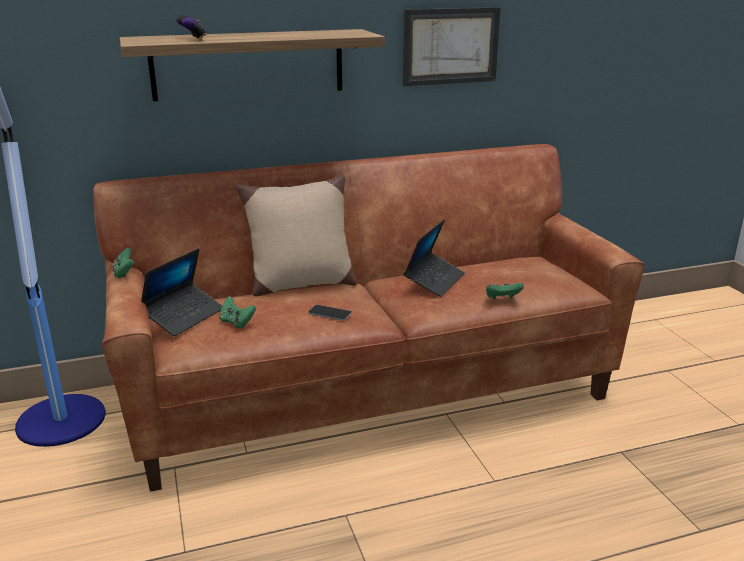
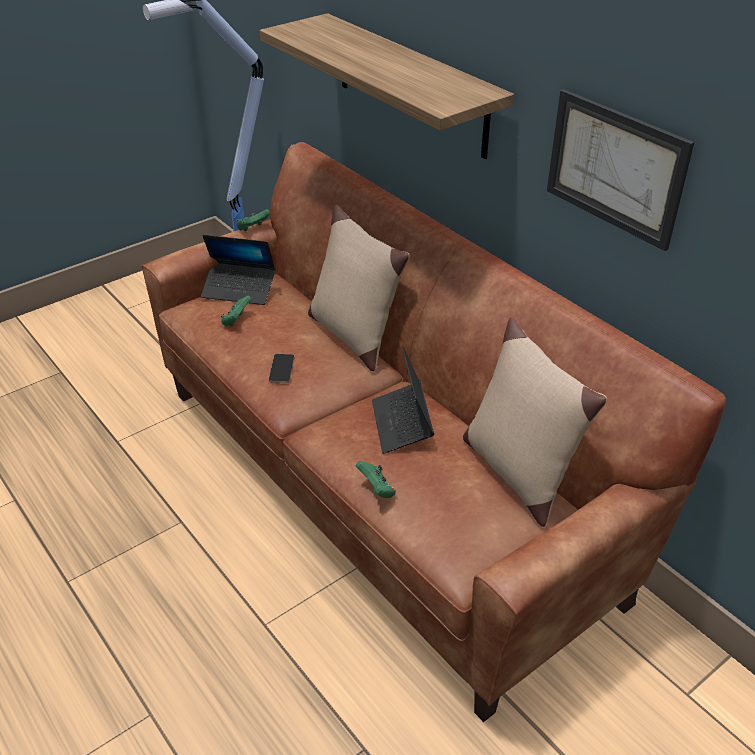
camera: 70 degrees right, 15 degrees up
(193, 39) = (325, 42): game controller -> none
(434, 280) = (402, 424): laptop -> laptop turned 75 degrees clockwise
(498, 259) = (517, 471): none -> beige pillow

